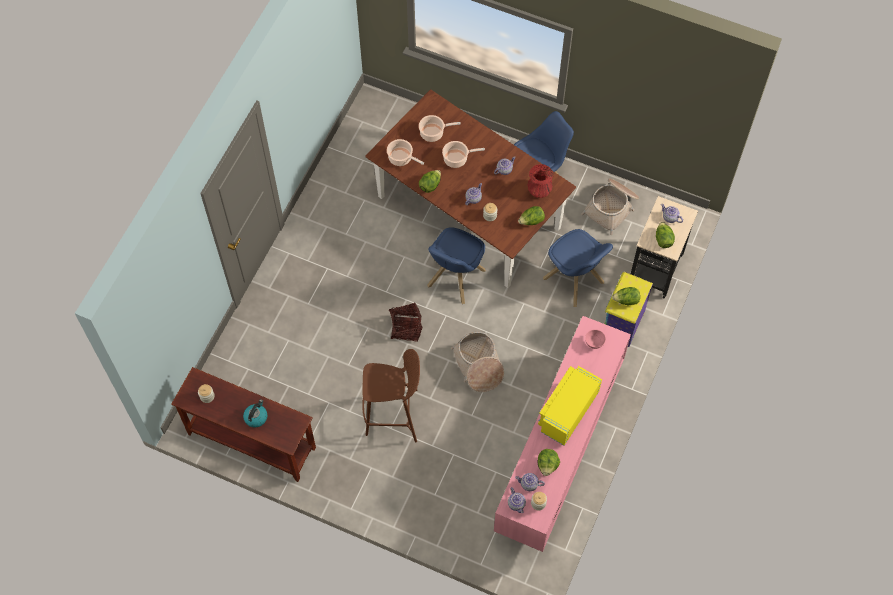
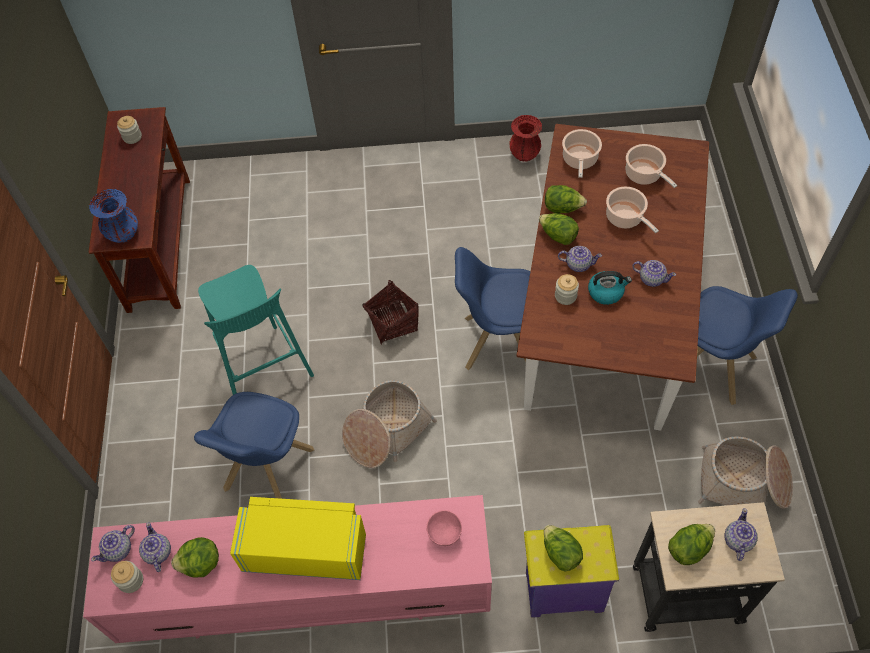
camera: 65 degrees right, 5 degrees down
(256, 417) = (125, 193): kettle -> kettle (606, 292)
(290, 430) = (123, 233): none -> blue vase
(393, 415) = (263, 368): brown stool -> turquoise stool
(531, 221) = (593, 350): lettuce -> lettuce (558, 236)
(539, 191) = (650, 337): red vase -> red vase (524, 154)
(574, 280) = (591, 488): blue chair -> blue chair (267, 469)

